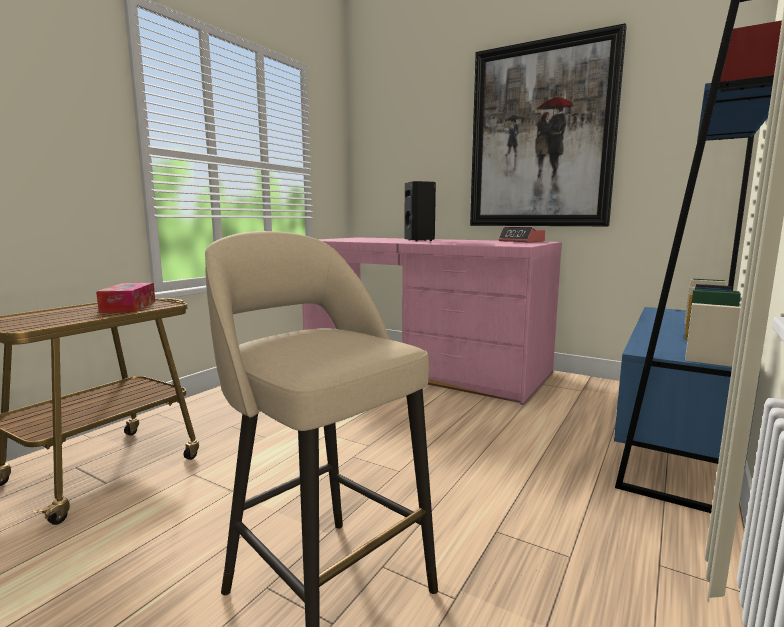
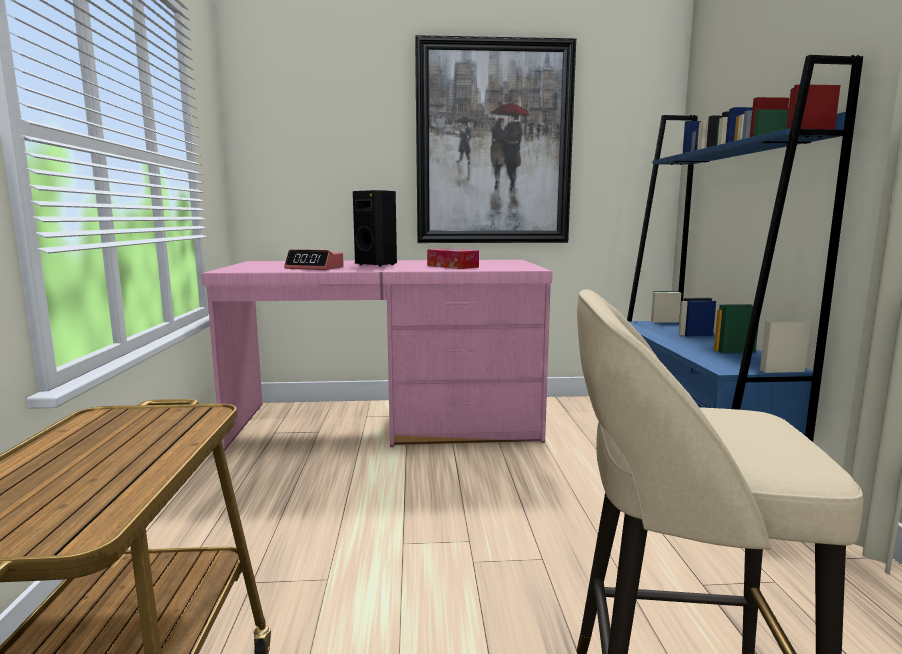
camera: 35 degrees left, 0 degrees up
(128, 307) = (136, 431): tissue box -> tissue box (452, 266)
(521, 241) = (491, 261): alarm clock -> alarm clock (315, 268)

